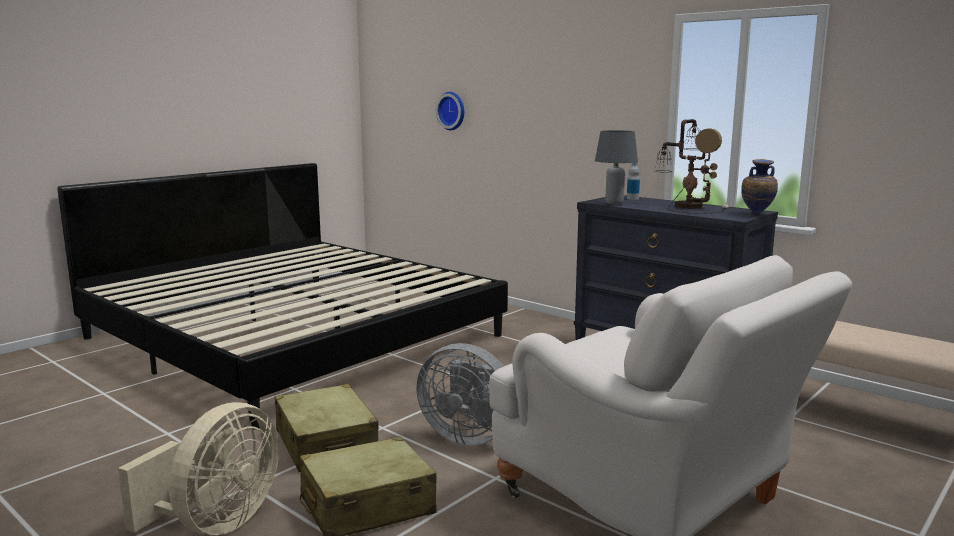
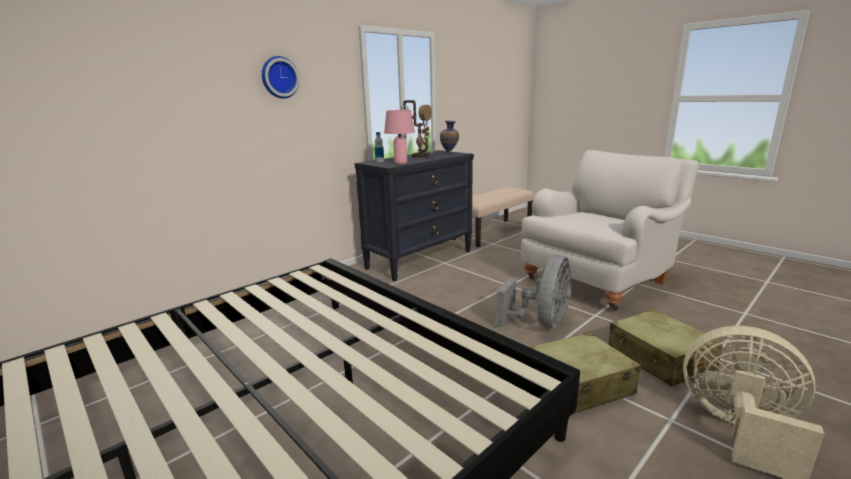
camera: 85 degrees left, 5 degrees up
(452, 111) = (114, 111): wall clock -> wall clock (279, 77)
(614, 203) = (400, 163): grey table lamp -> pink table lamp

